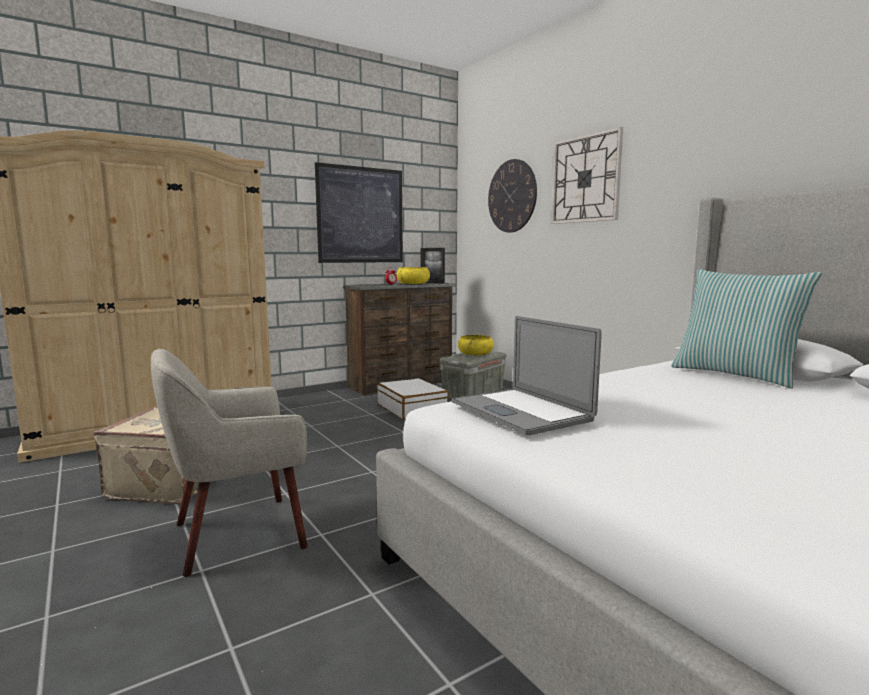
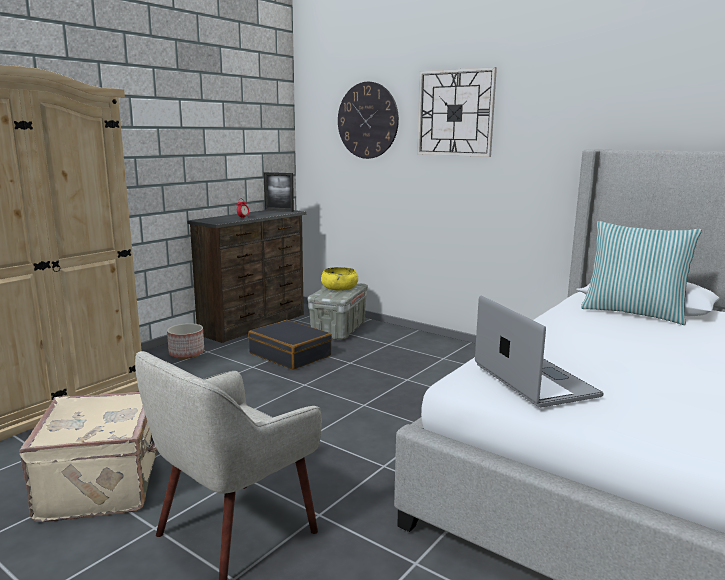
camera: 20 degrees left, 5 degrees up
(327, 399) = (187, 353): none -> planter
(360, 215) = (201, 138): picture -> none
(412, 409) = (290, 355): white suitcase -> black suitcase
(413, 283) = (262, 214): yellow bowl -> none
(520, 411) = (534, 380): laptop -> laptop turned 150 degrees counterclockwise

